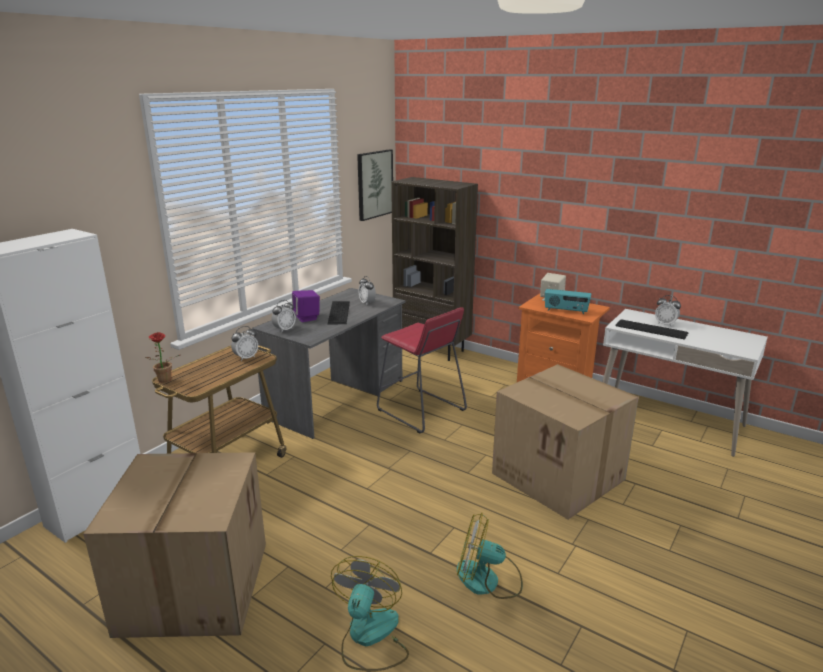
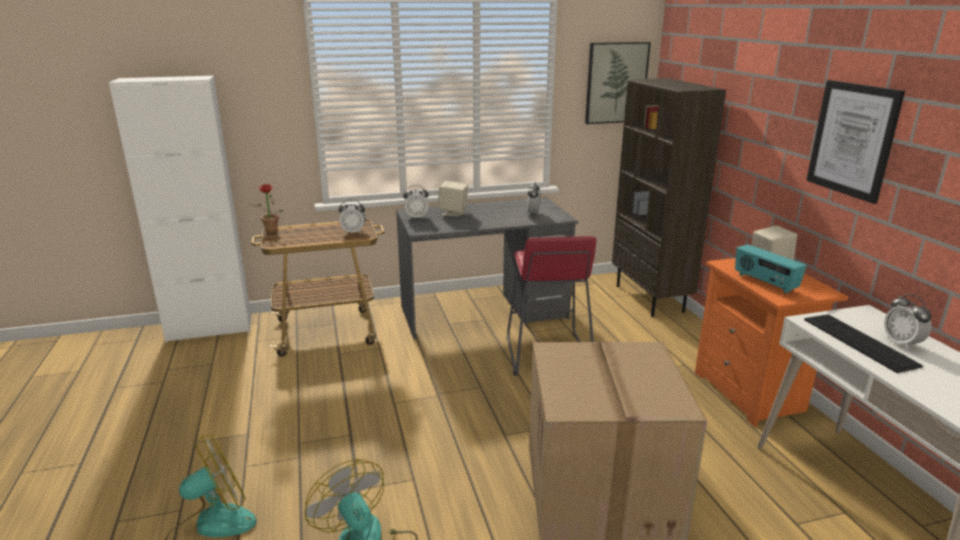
camera: 40 degrees right, 0 degrees up
(193, 585) = (178, 411): cardboard box -> none
(307, 318) = (453, 213): purple speaker -> beige speaker
(339, 312) = (490, 215): keyboard -> none
(593, 210) = (853, 139): none -> picture

